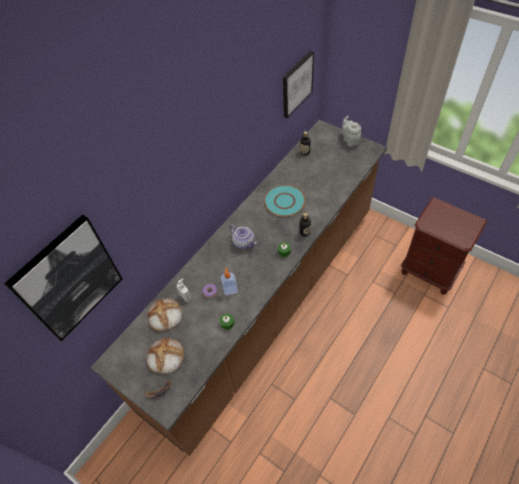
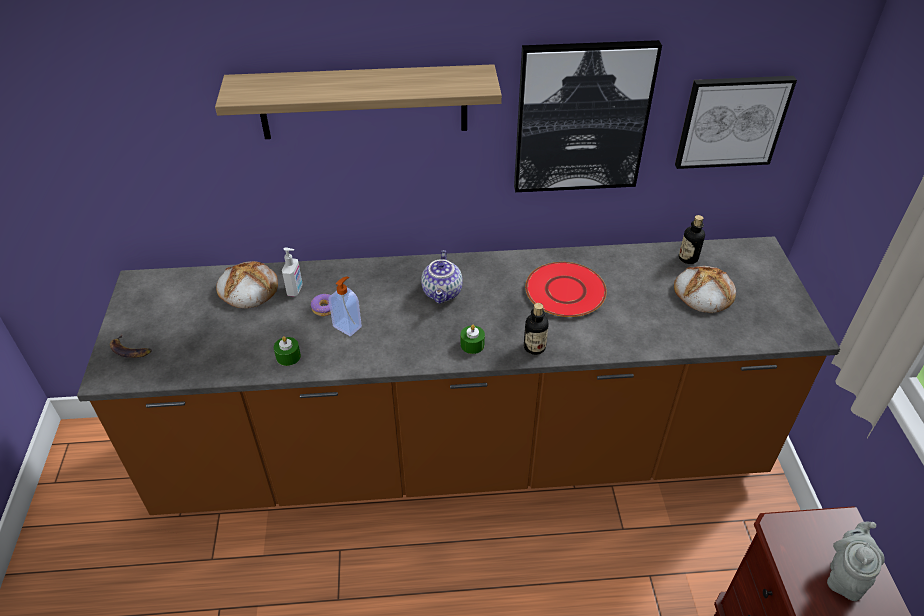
camera: 45 degrees right, 10 degrees down
(68, 279) = (124, 102): picture -> picture (581, 118)
(165, 357) = (185, 327): bread -> bread (703, 292)
(173, 185) = (363, 102): none -> shelf
(284, 201) = (565, 290): turquoise plate -> red plate
(350, 140) = (786, 295): grey teapot -> grey teapot (845, 576)

